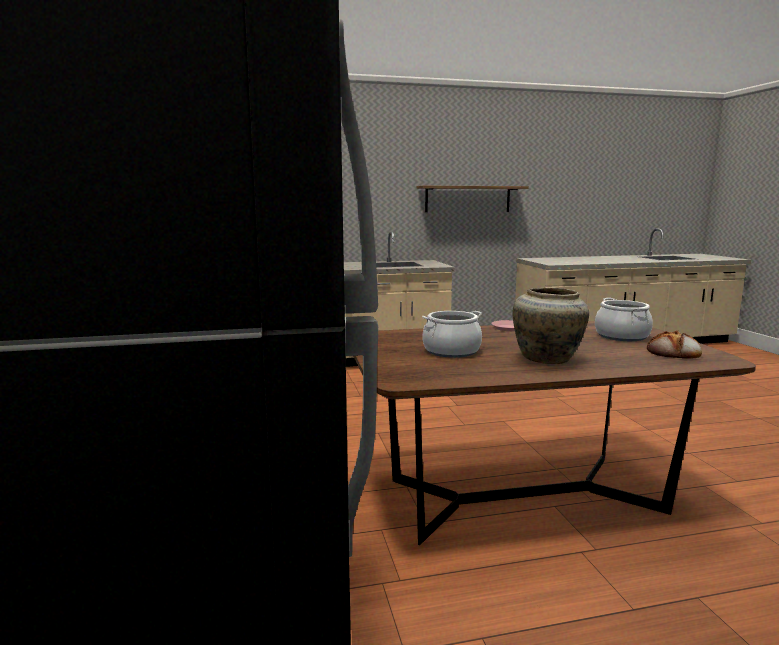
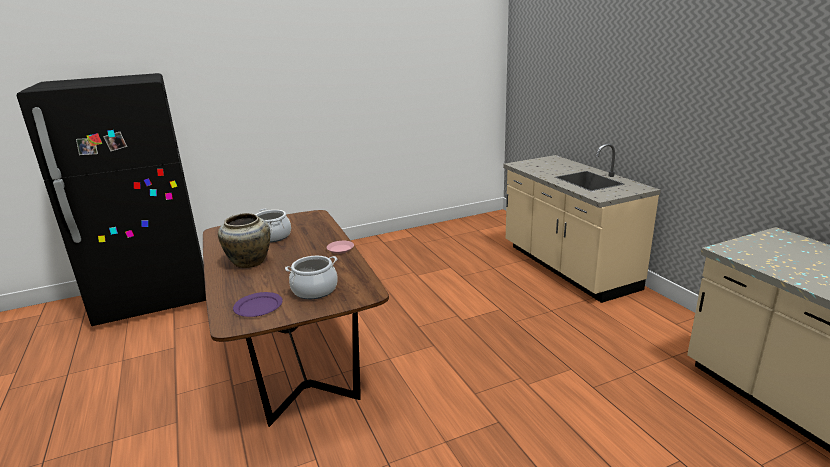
camera: 80 degrees right, 10 degrees up
(468, 199) = (719, 120): shelf -> none
(674, 352) = (258, 307): bread -> purple plate

